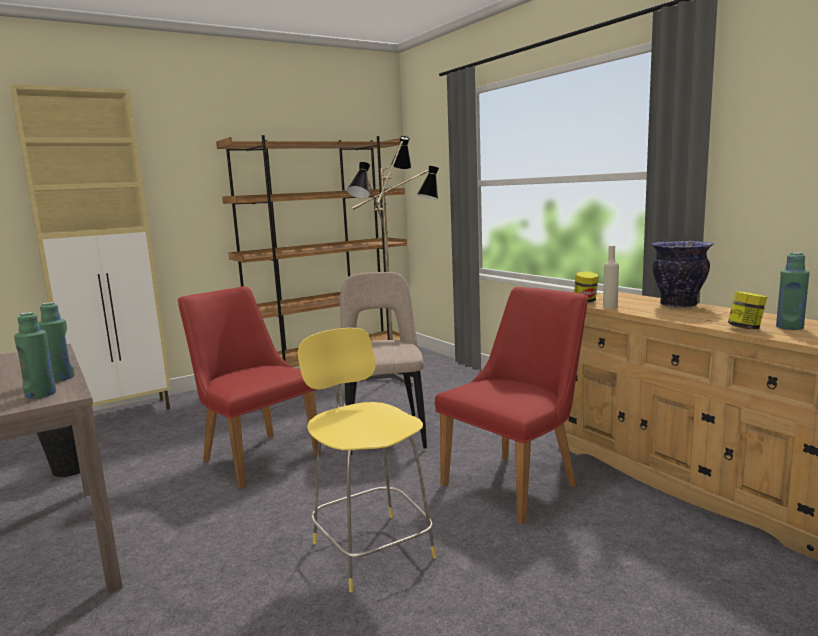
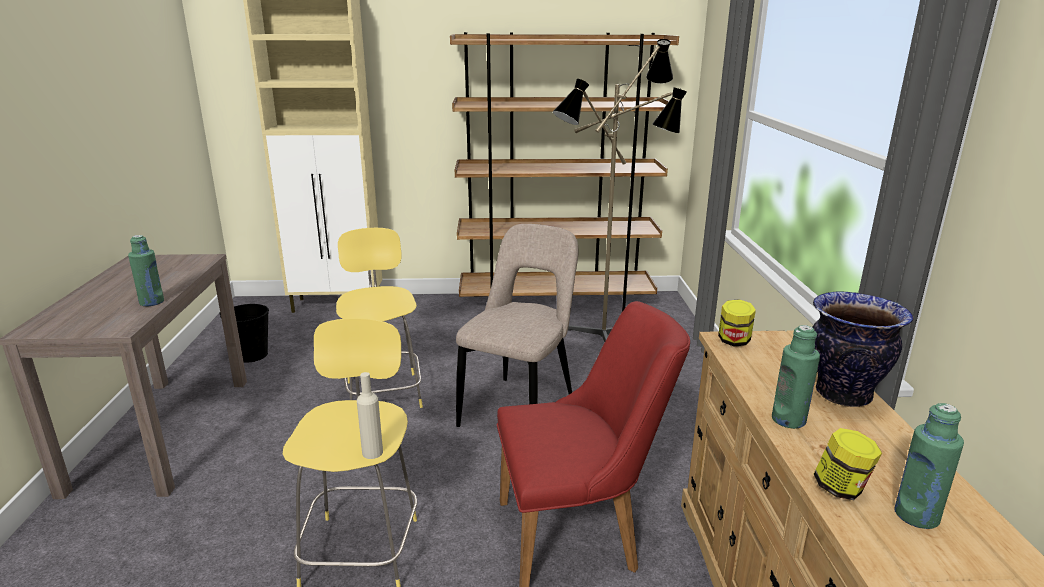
camera: 30 degrees right, 10 degrees up
(41, 394) = (112, 320): green bottle -> green bottle (788, 420)
(254, 455) = (383, 392): red chair -> yellow stool
(610, 307) = (741, 366): beige bottle -> beige bottle (372, 452)

